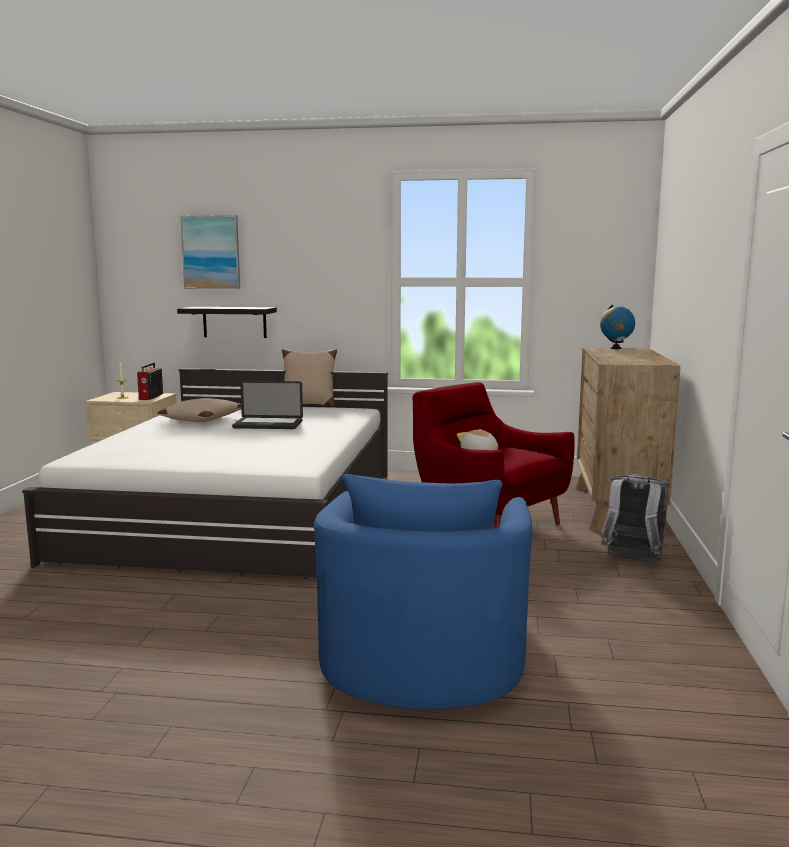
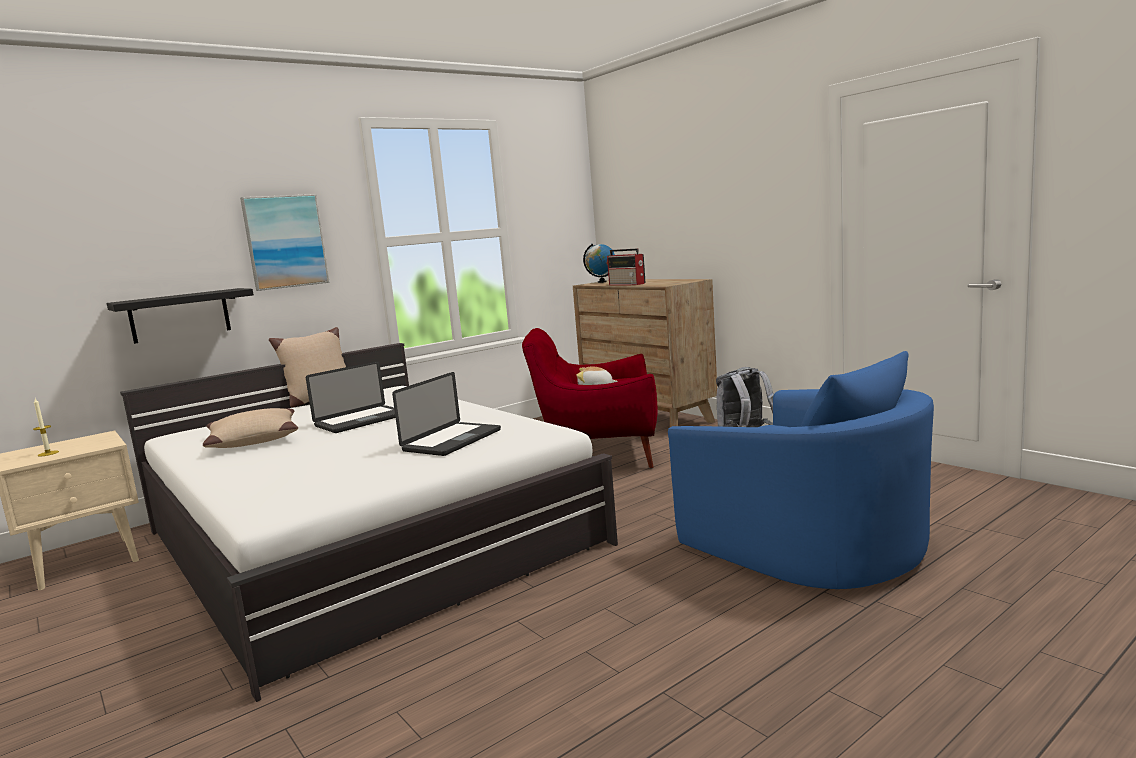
camera: 45 degrees left, 0 degrees up
(150, 397) = (94, 441): radio -> radio (627, 284)
(211, 252) = (128, 222): picture -> picture (285, 241)
(248, 453) = (452, 440): none -> laptop

